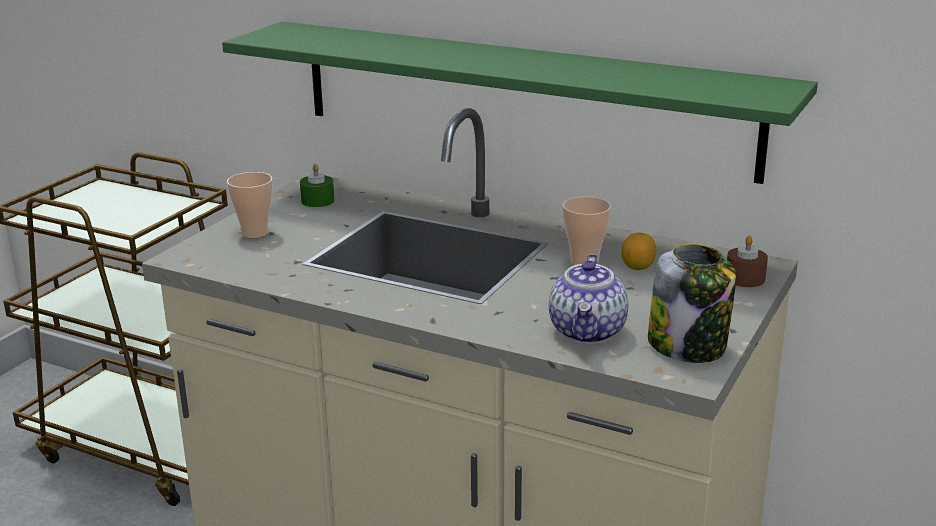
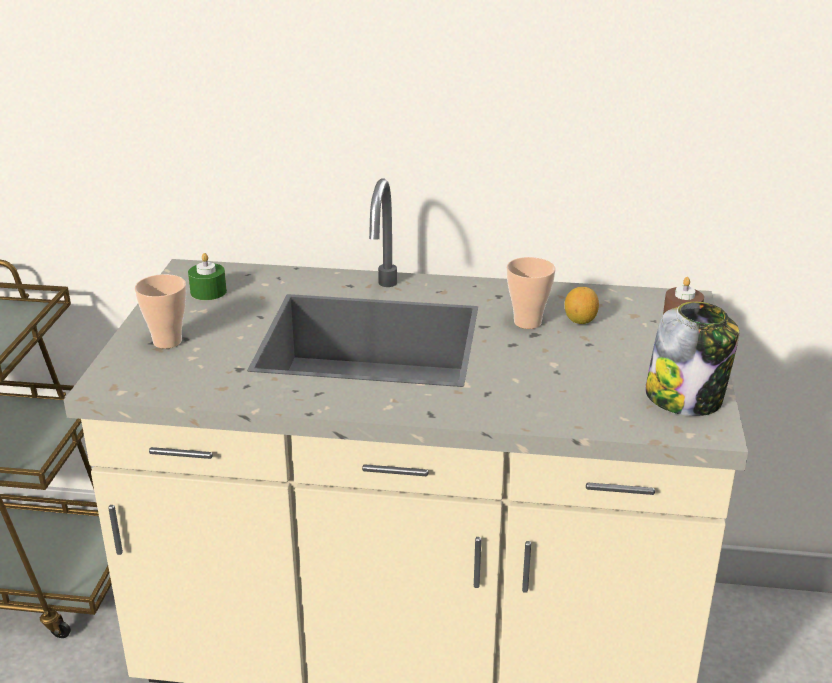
camera: 20 degrees left, 5 degrees up
(520, 97) = (419, 159): green shelf -> none
(588, 332) = (587, 400): teapot -> none

